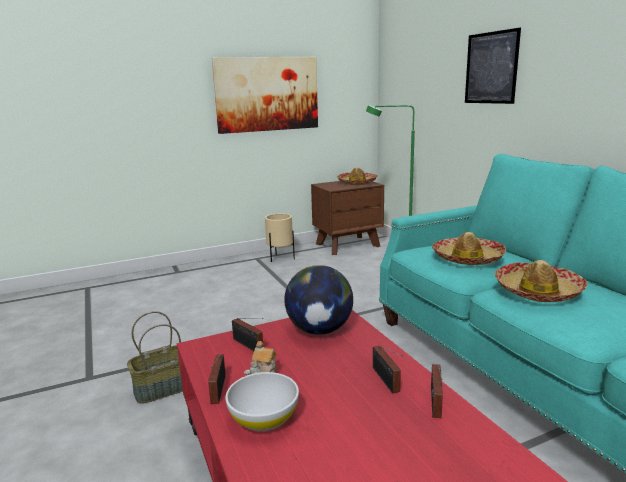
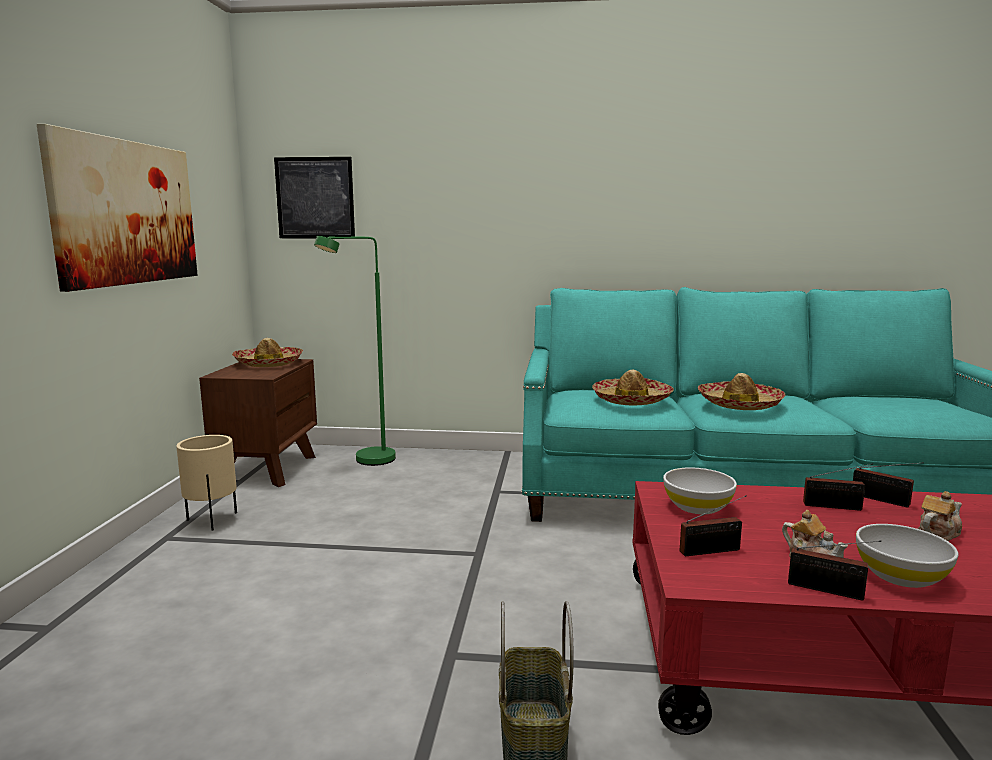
camera: 60 degrees left, 5 degrees down
(319, 330) = (697, 507): globe -> white bowl
(377, 435) = (937, 534): none -> teapot
(491, 68) = (488, 192): picture -> picture (315, 198)

